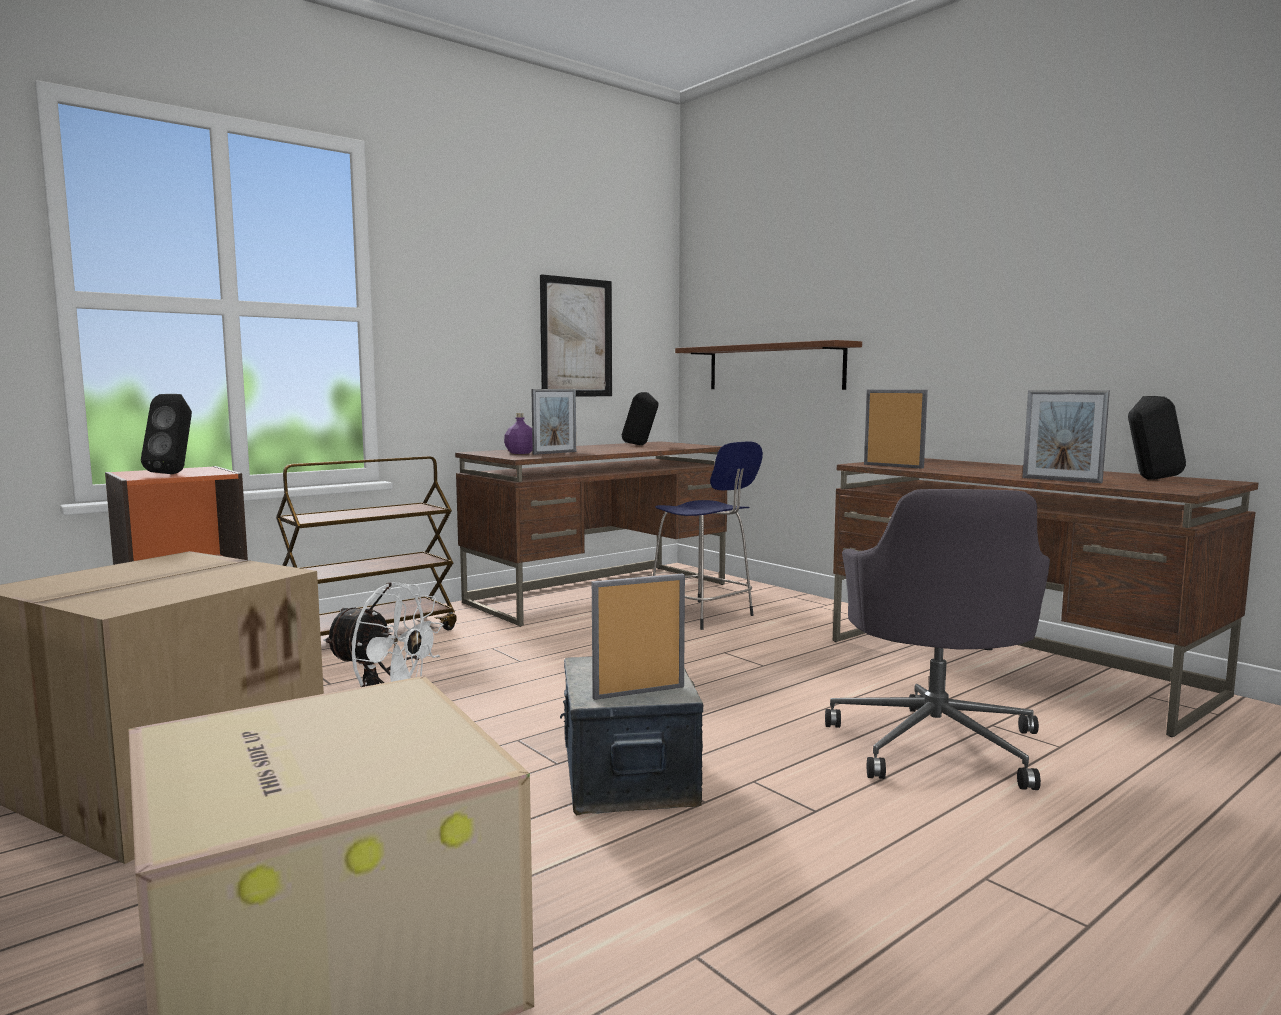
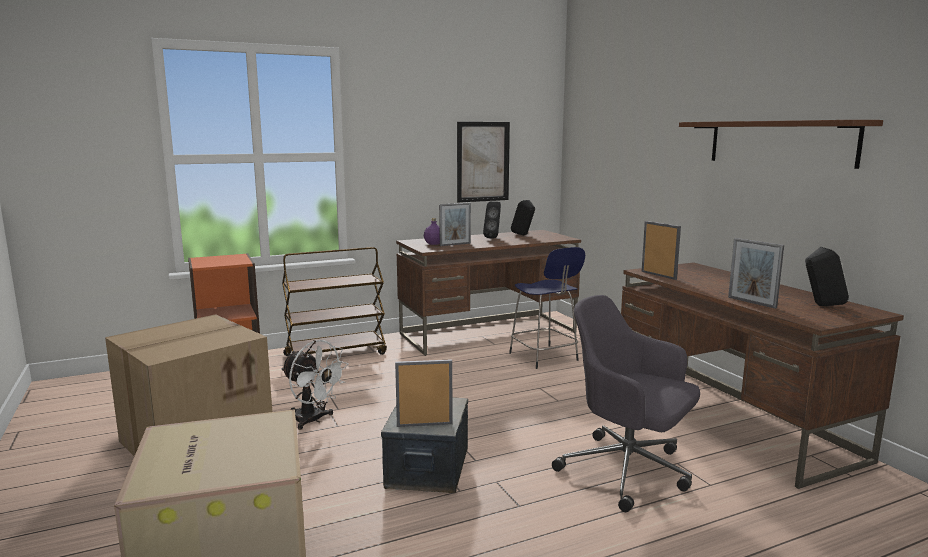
camera: 15 degrees right, 5 degrees up
(174, 473) = (220, 262): black speaker -> black speaker (493, 238)
(774, 367) = (615, 186): brown shelf -> brown shelf (779, 142)
(935, 743) = (628, 471): grey office chair -> grey office chair turned 105 degrees clockwise

